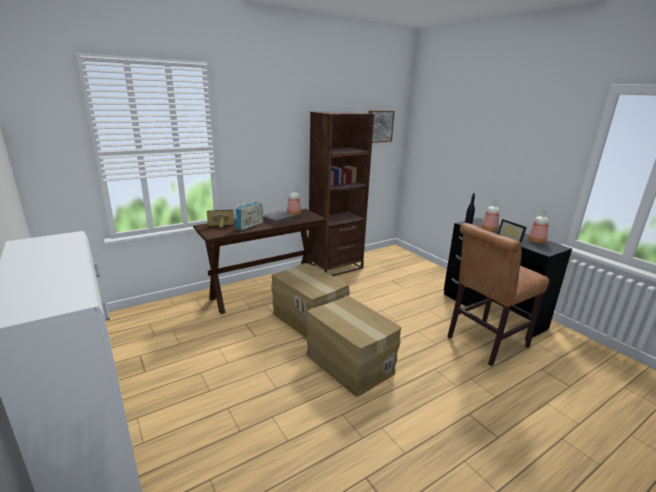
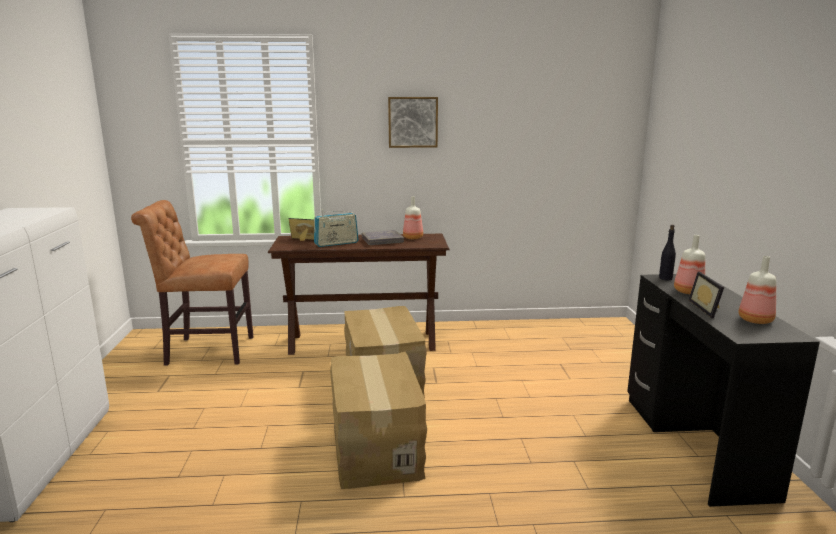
camera: 30 degrees right, 5 degrees down
(335, 267) = (491, 330): brown bookcase -> none
(379, 126) = (586, 118): picture -> picture (412, 122)
(484, 343) = (618, 485): brown chair -> brown chair (205, 351)

